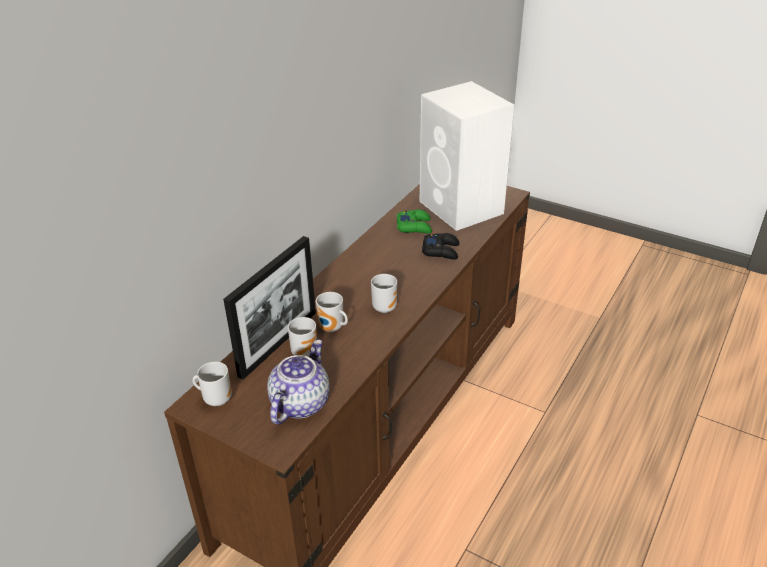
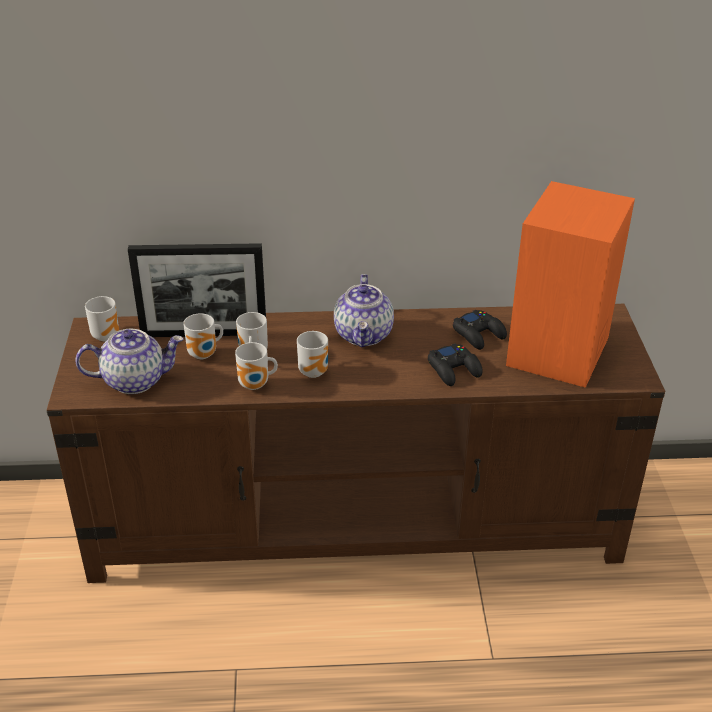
camera: 55 degrees right, 0 degrees up
(365, 270) = (364, 335): none -> teapot
(372, 341) = (256, 385): none -> mug
(414, 226) = (479, 334): green game controller -> black game controller
(462, 208) = (557, 353): white speaker -> orange speaker

